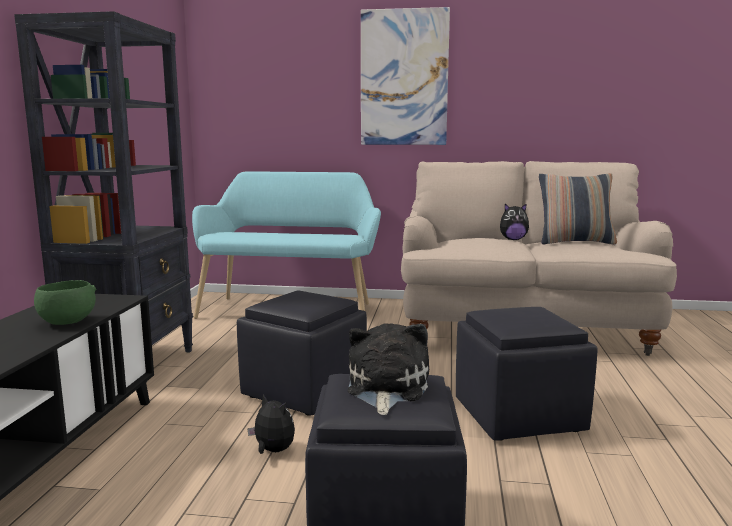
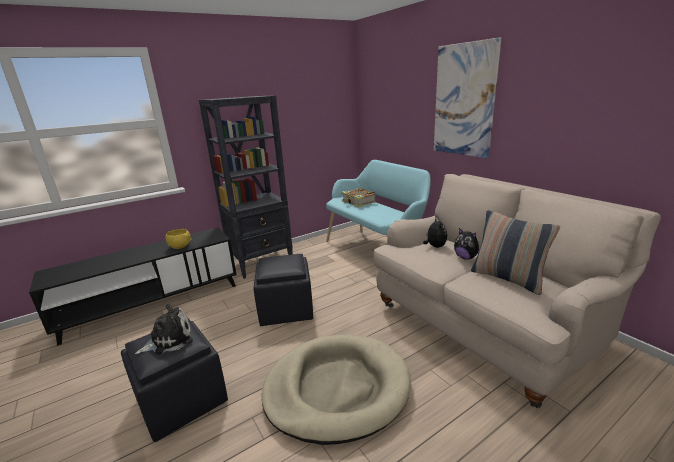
camera: 50 degrees right, 10 degrees up
(66, 322) = (180, 247): green bowl -> yellow bowl
(258, 233) = (358, 202): none -> book
(272, 451) = (222, 336): plush toy -> plush toy (435, 246)
(518, 416) = (336, 389): black ottoman -> beige dog bed

